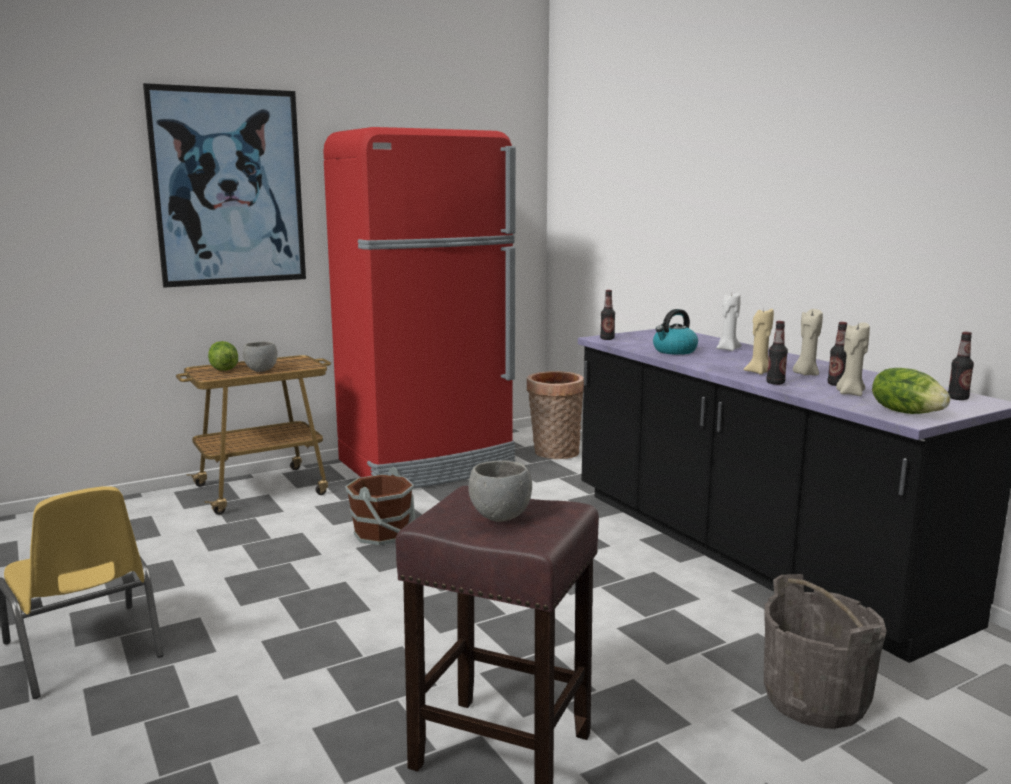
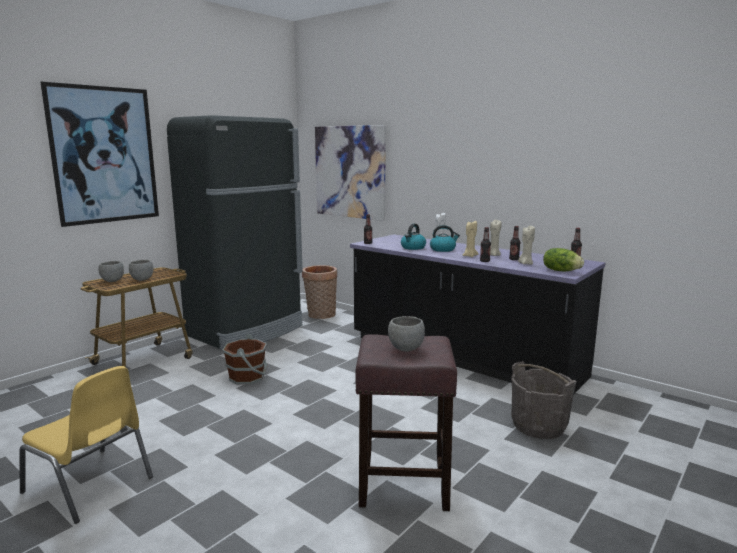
camera: 20 degrees left, 0 degrees up
(223, 369) = (112, 281): lettuce -> grey bowl
(428, 464) = (246, 331): red fridge -> black fridge
(615, 219) = (350, 172): none -> picture
(724, 358) = (443, 249): none -> kettle

